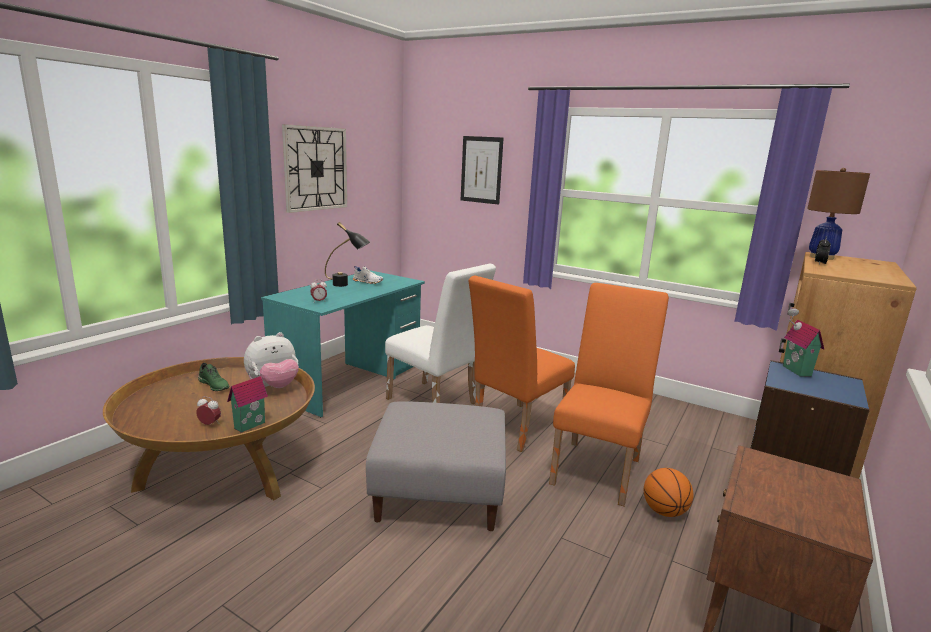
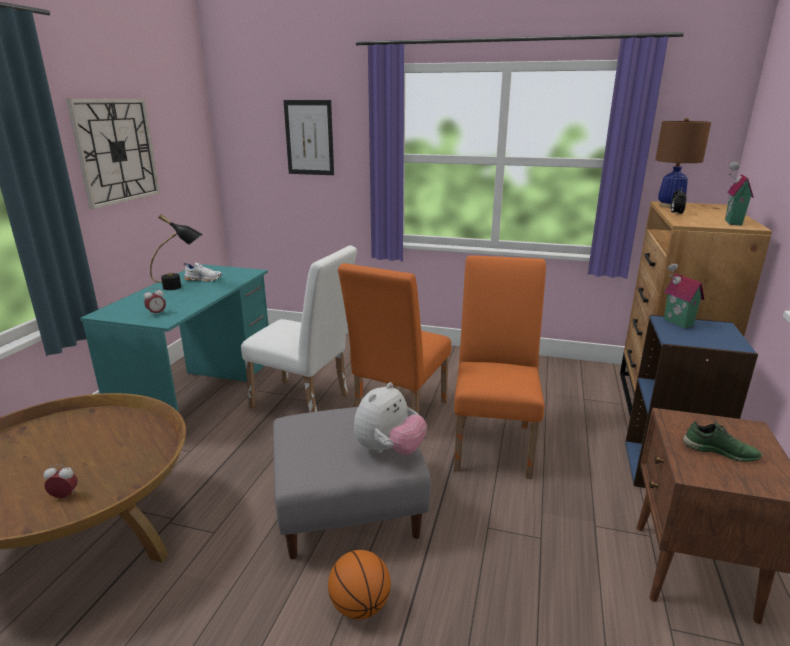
camera: 15 degrees left, 5 degrees up
(214, 385) = (50, 440): green shoe -> green shoe (719, 451)
(249, 424) = (117, 485): toy house -> toy house (731, 222)
(274, 386) = (129, 427): plush toy -> plush toy (389, 450)
(664, 511) = (569, 475): basketball -> basketball (360, 606)

